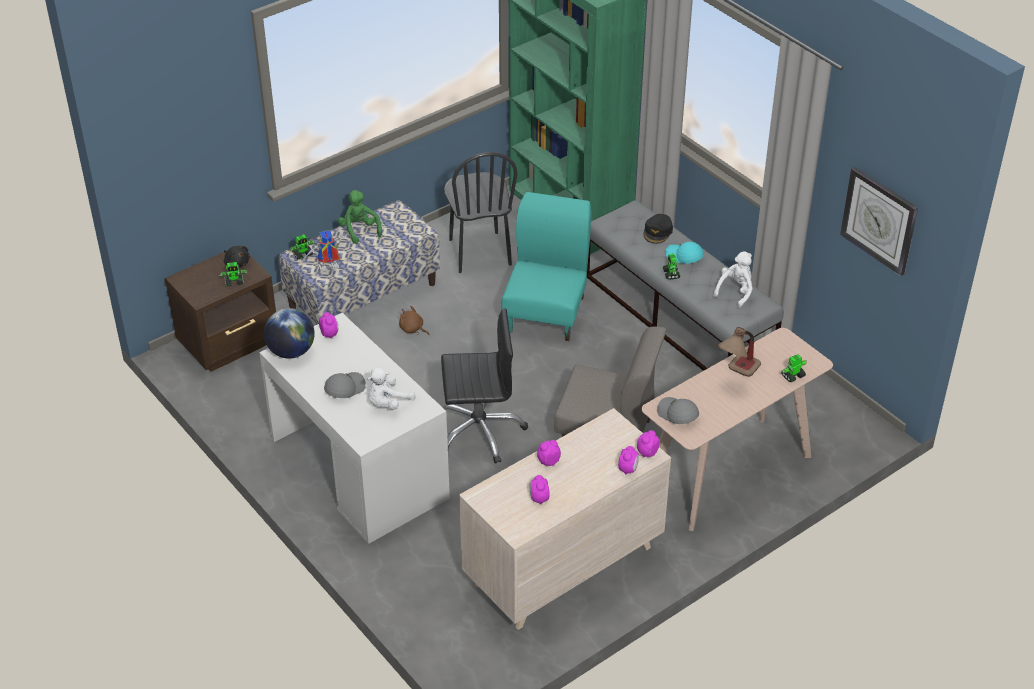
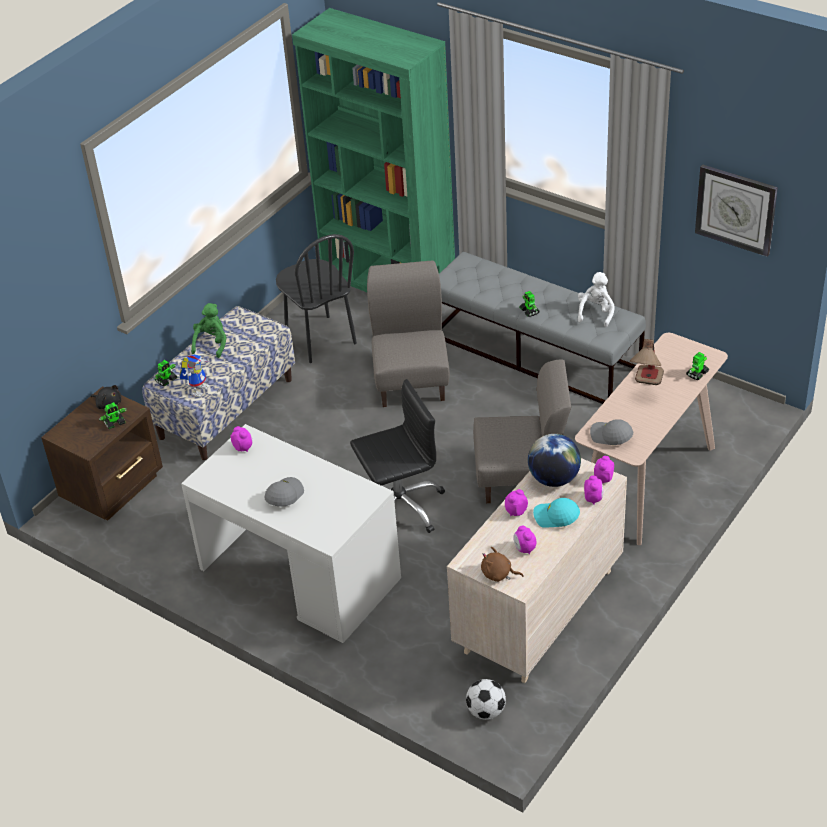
camera: 15 degrees left, 0 degrees up
(291, 351) = (213, 474): globe -> globe (554, 479)
(327, 269) = (198, 389): toy robot -> toy robot turned 150 degrees clockwise
(359, 230) = (212, 343): green plush toy -> green plush toy turned 60 degrees clockwise
(387, 403) = (333, 498): white plush toy -> none
(412, 329) = (290, 427): brown plush toy -> brown plush toy (498, 574)
(469, 645) = (486, 711): none -> football
(547, 314) = (411, 380): turquoise chair -> grey chair
(658, 232) = (498, 276): black cap -> none
(683, 257) = (533, 293): turquoise cap -> turquoise cap (556, 517)

